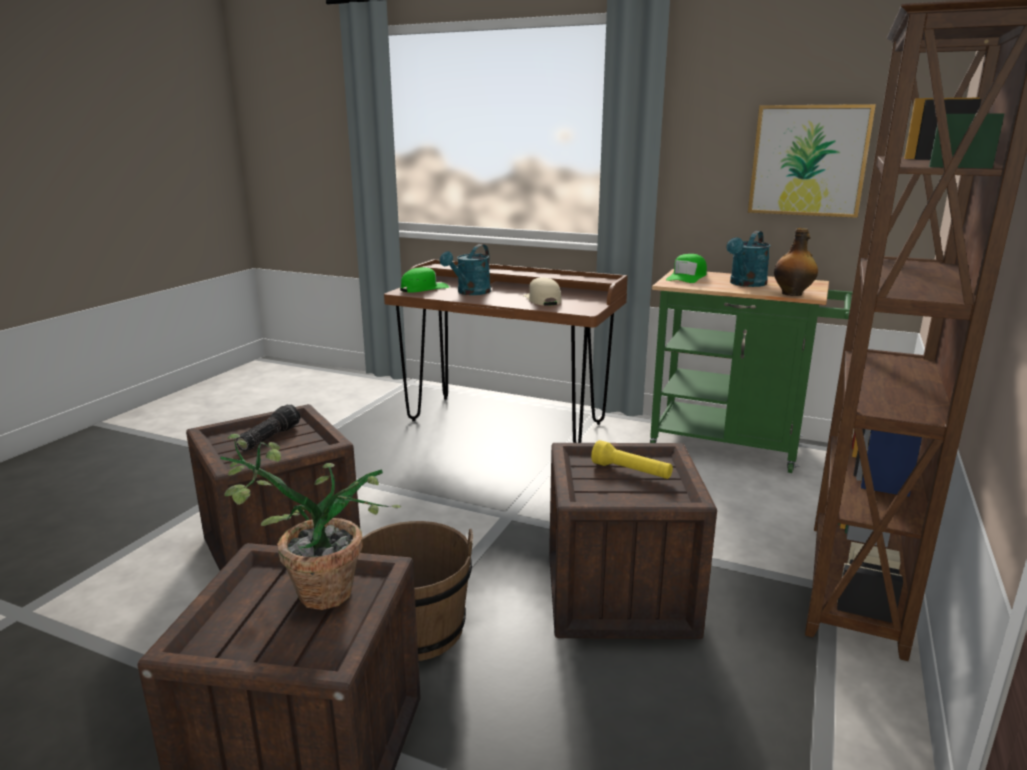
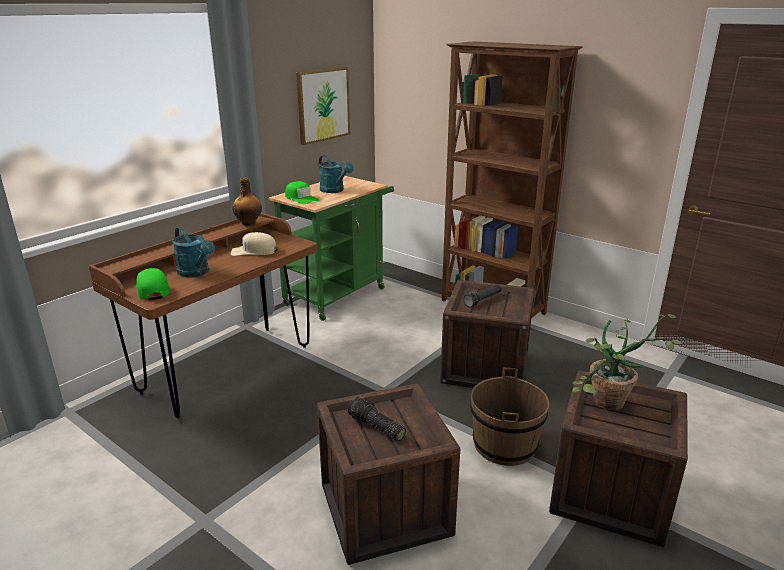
camera: 75 degrees left, 5 degrees up
(631, 472) = (483, 300): yellow flashlight -> black flashlight
(792, 294) = (368, 187): bottle -> bottle (249, 223)

